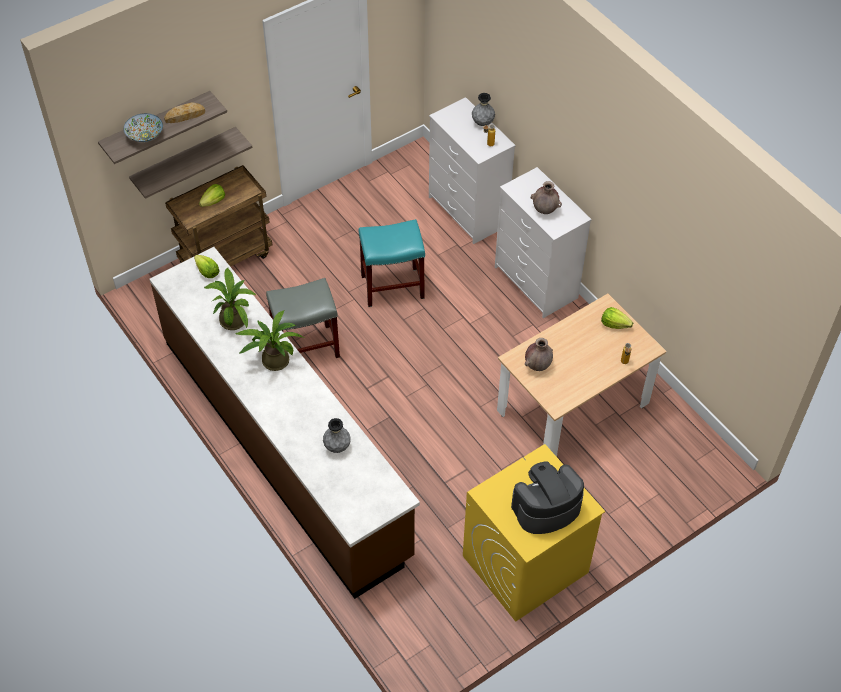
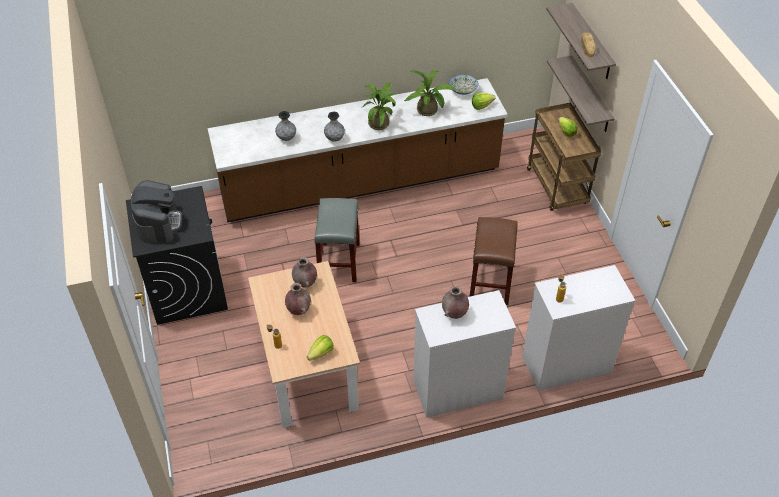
camera: 110 degrees right, 5 degrees down
(145, 135) = (570, 24): bowl -> bowl (463, 91)
(305, 348) = (446, 214): grey stool -> grey stool (338, 262)
(393, 286) = (490, 283): turquoise stool -> brown stool
(482, 123) = (592, 302): grey vase -> grey vase (334, 139)
(525, 565) = (187, 288): yellow washing machine -> black washing machine
(574, 359) = (298, 310): none -> brown vase

